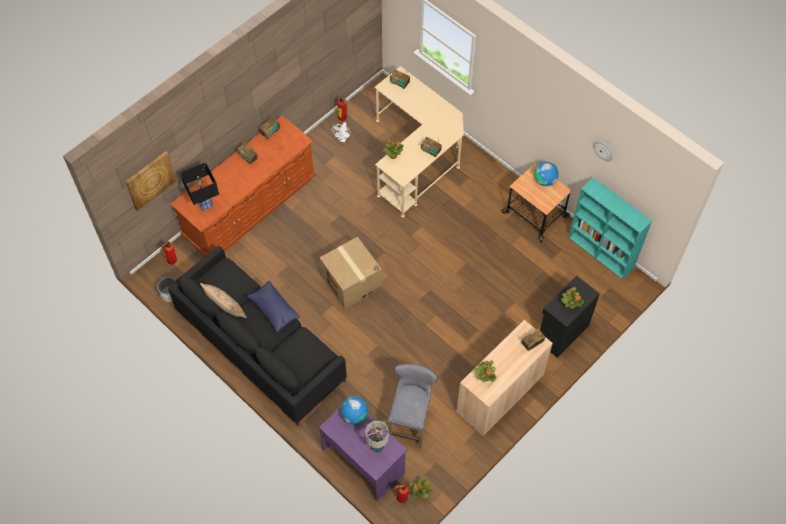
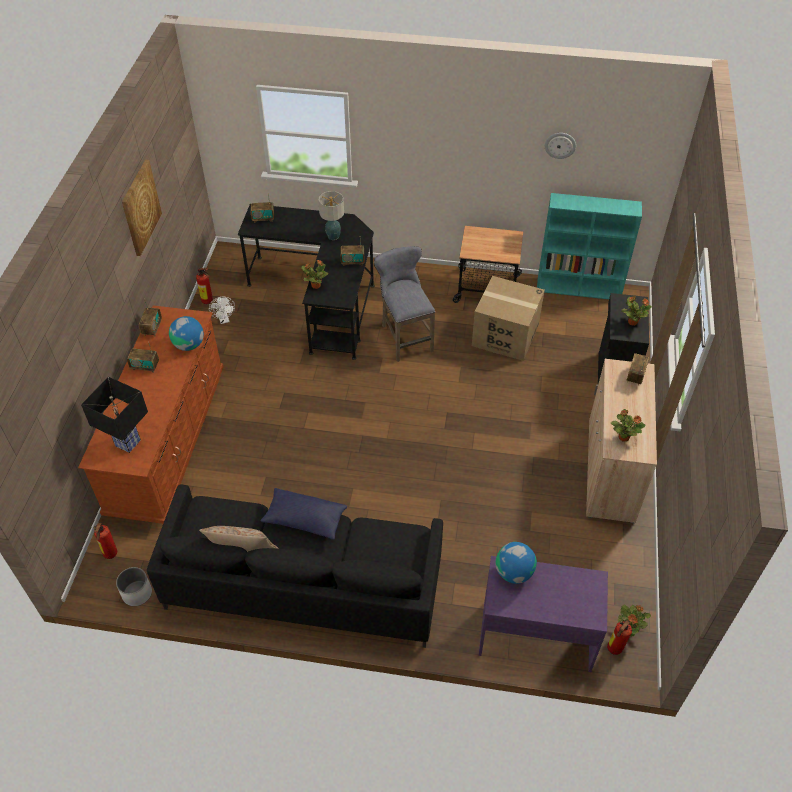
camera: 35 degrees left, 10 degrees down
(150, 180) = (45, 433): picture -> picture (140, 207)
(351, 282) = (354, 453): cardboard box -> cardboard box (505, 335)
(377, 447) = (573, 591): table lamp -> table lamp (333, 236)
(410, 420) = (546, 556): grey stool -> grey stool (404, 336)
(417, 157) = (321, 297): beige desk -> black desk
(544, 180) = (489, 235): globe -> globe (189, 344)

